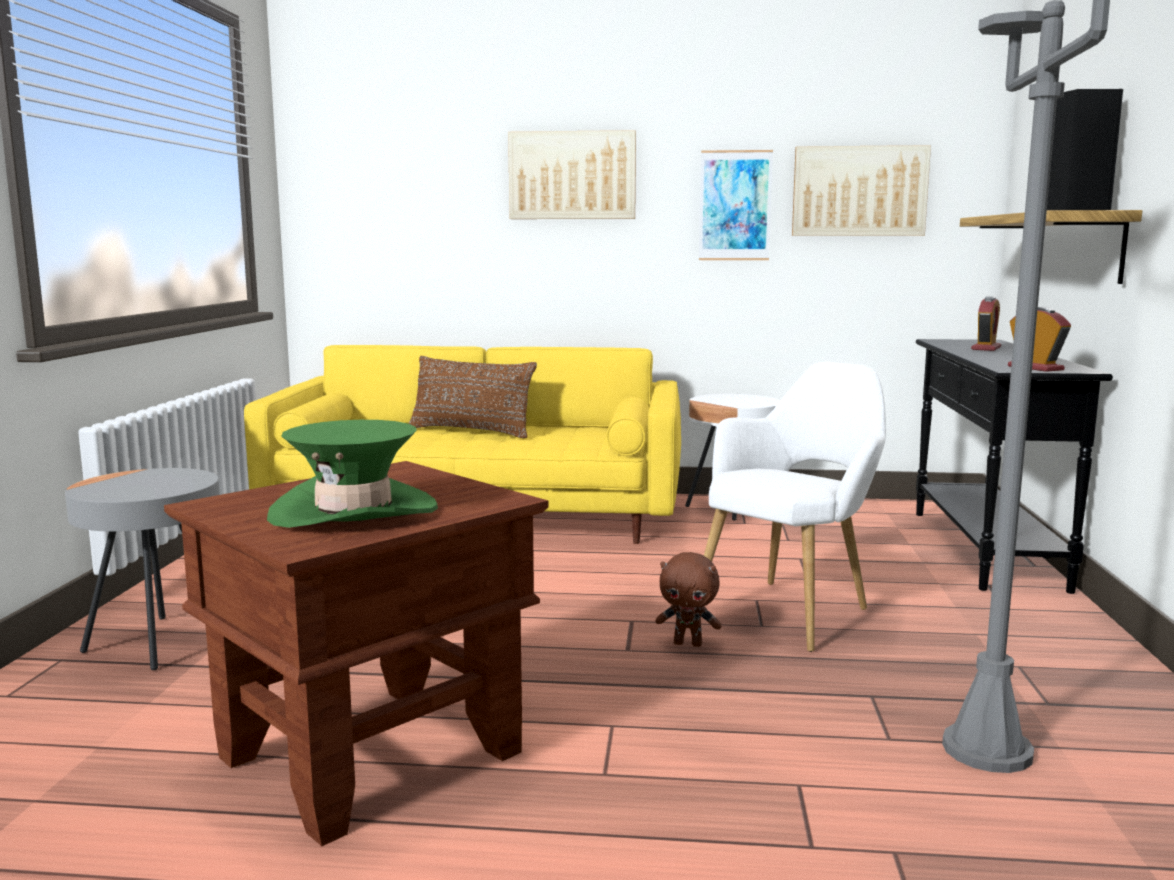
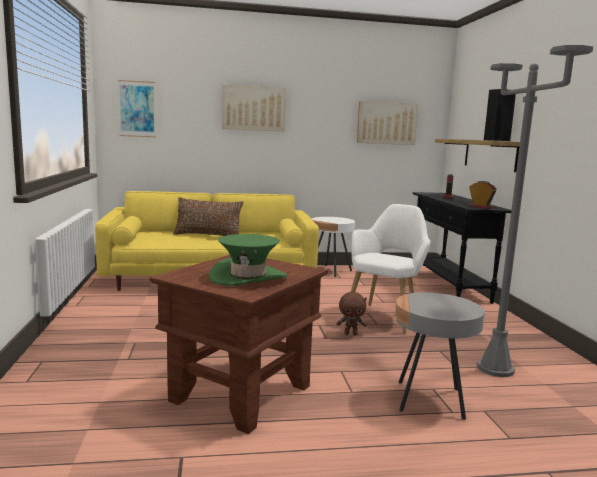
camera: 15 degrees left, 0 degrees up
(158, 642) = (90, 349): grey side table -> grey side table (429, 400)
(735, 205) = (331, 127): picture -> picture (137, 109)

